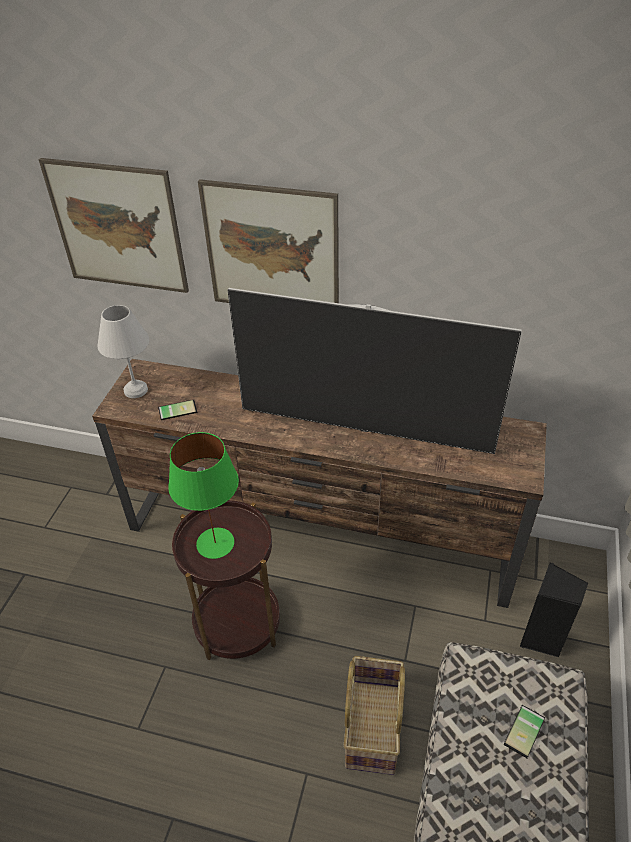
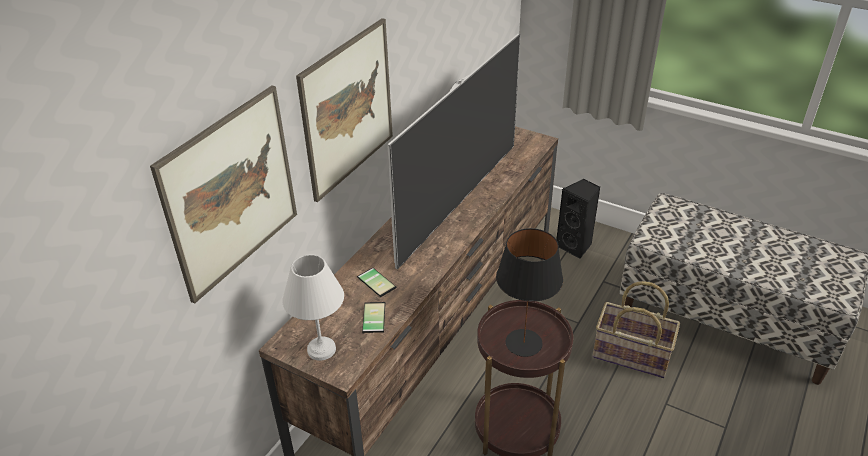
camera: 75 degrees left, 5 degrees down
(216, 543) = (523, 342): green table lamp -> black table lamp
(527, 732) = (701, 226): phone -> phone (378, 281)

